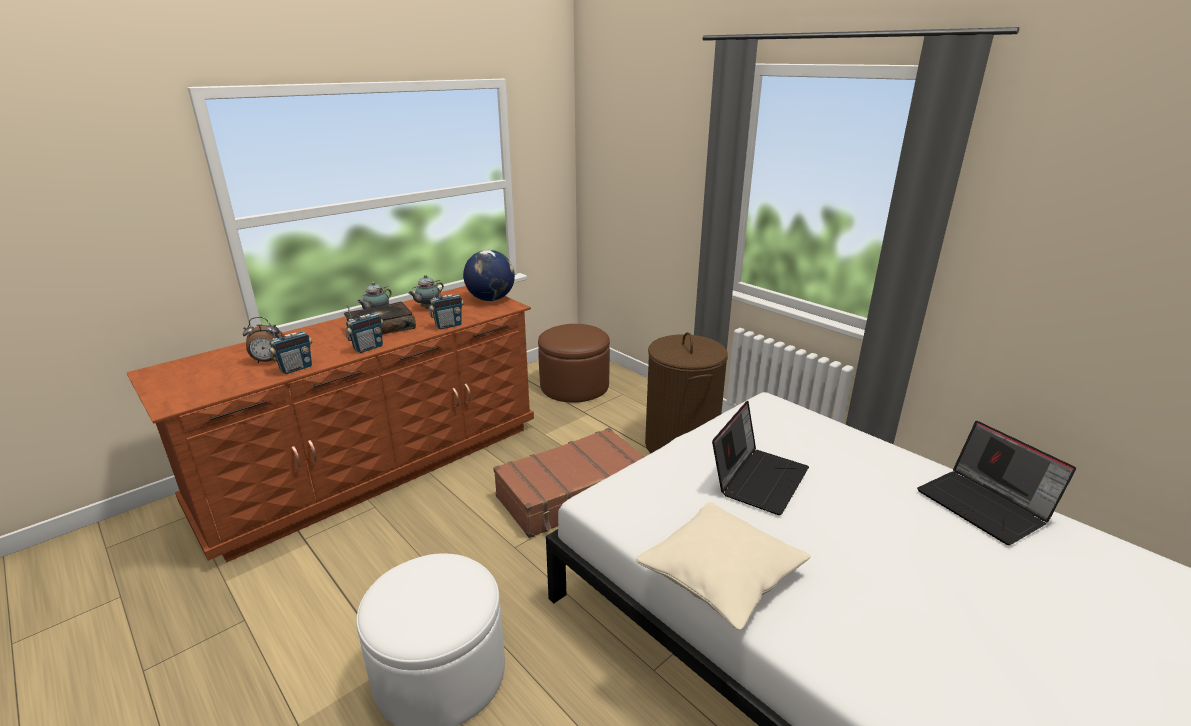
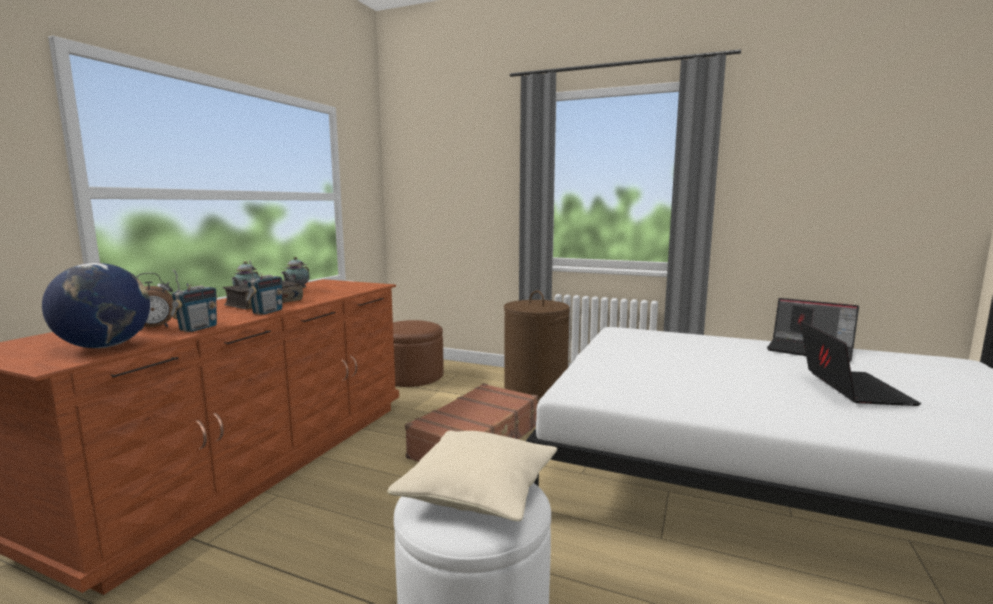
camera: 25 degrees left, 15 degrees down
(448, 325) = (334, 296): radio -> none
(491, 299) = (352, 283): globe -> globe (105, 346)
(720, 576) = (718, 409): beige pillow -> beige pillow (478, 491)
(758, 478) = (667, 361): laptop -> laptop (849, 387)

